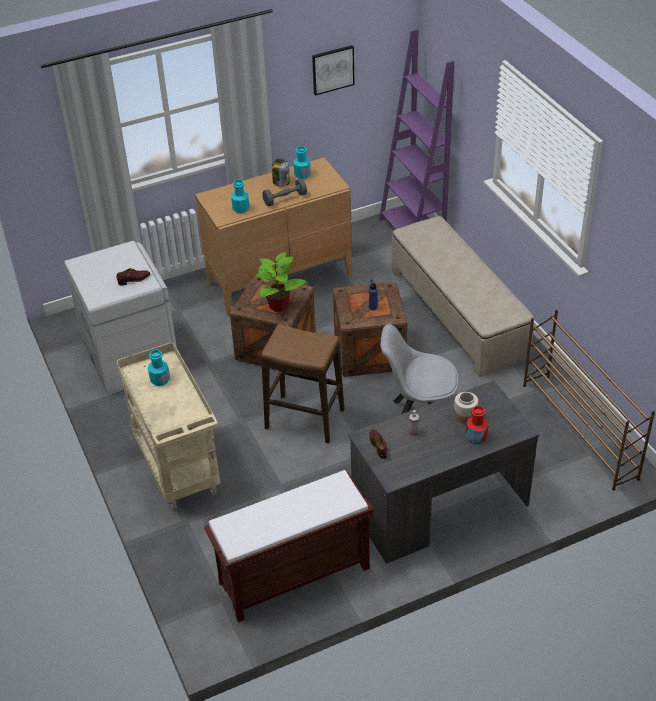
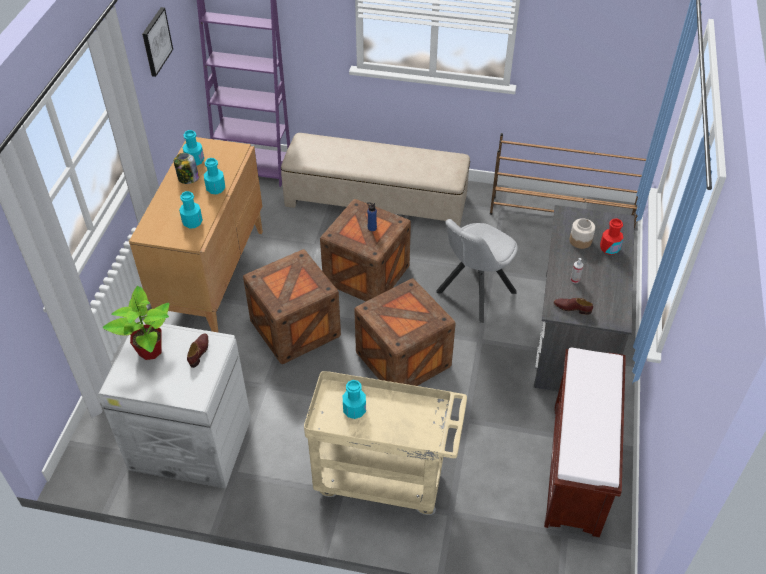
camera: 55 degrees left, 5 degrees up
(279, 305) = (305, 282): potted plant -> potted plant (150, 350)
(285, 199) = (216, 188): grey dumbbell -> turquoise bottle
(304, 419) = (403, 359): stool -> crate

